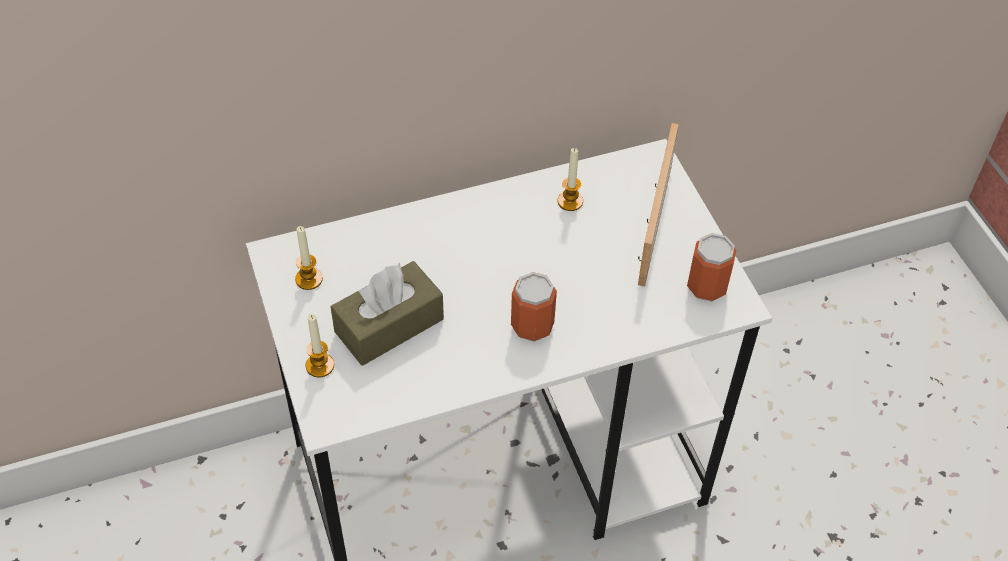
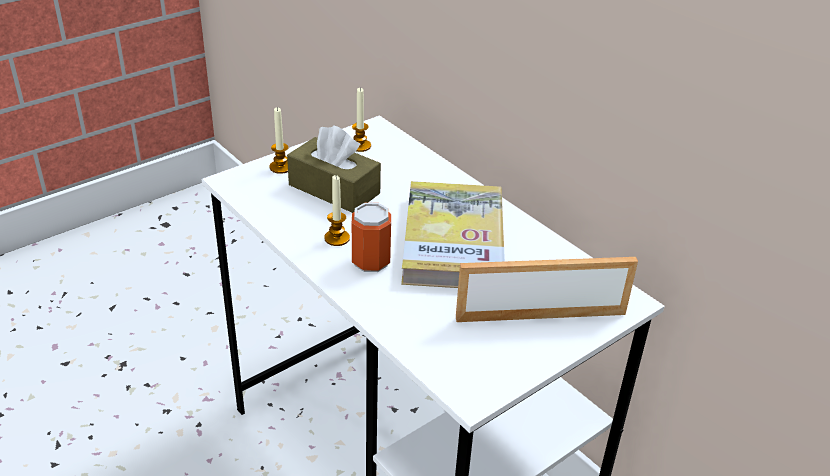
camera: 70 degrees right, 15 degrees down
(523, 250) = (453, 240): none -> book
(570, 201) = (530, 257): candle -> candle (337, 238)
(707, 287) = (482, 367): can -> none

